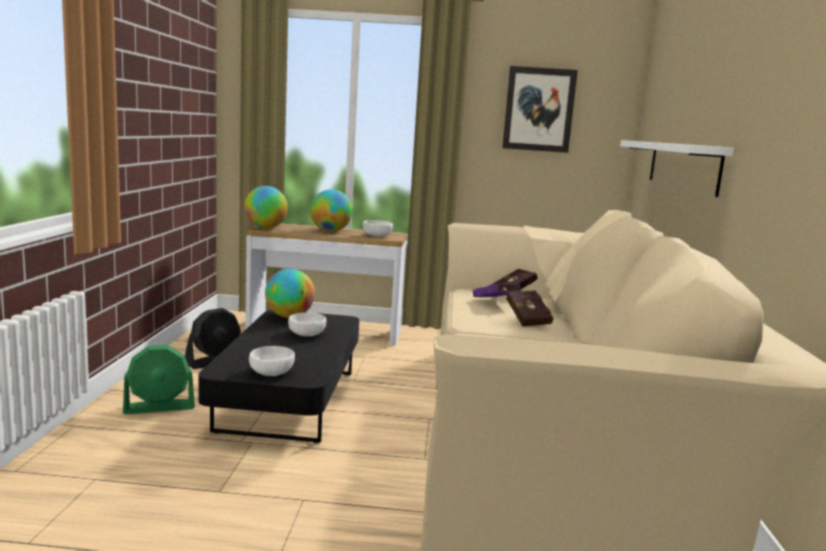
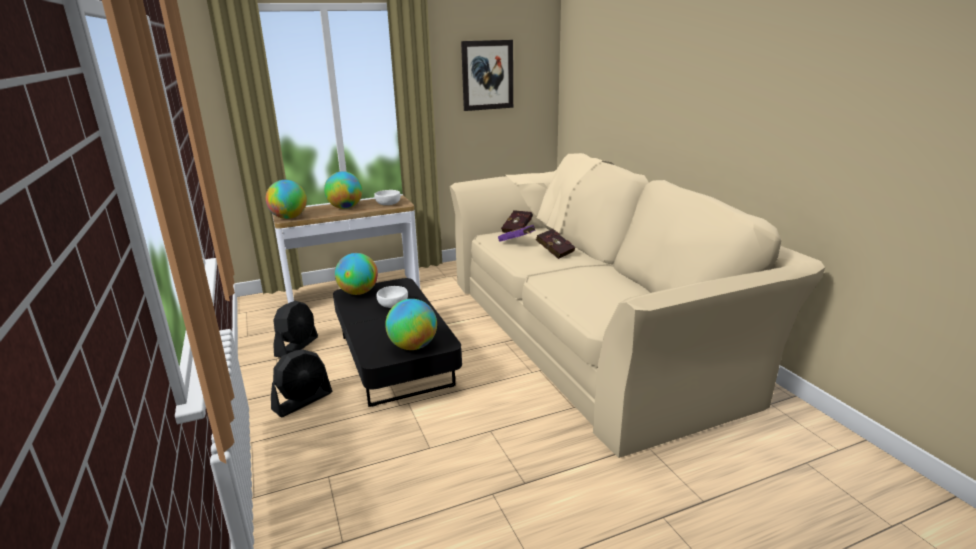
camera: 25 degrees left, 10 degrees up
(159, 407) = (303, 401): green fan -> black fan
(272, 372) = (413, 346): white bowl -> globe
(682, 165) = (624, 117): white shelf -> none

